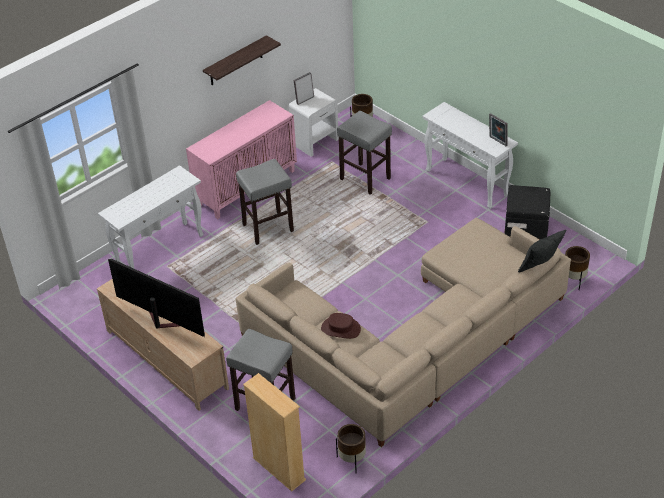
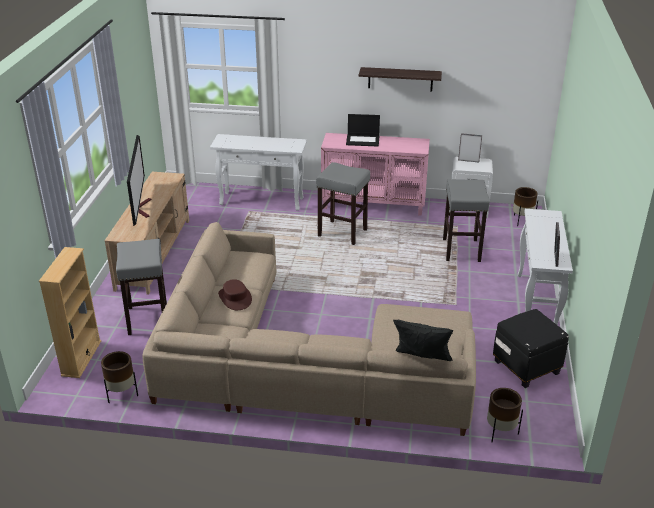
camera: 50 degrees right, 10 degrees down
(227, 135) = (363, 140): none -> laptop

